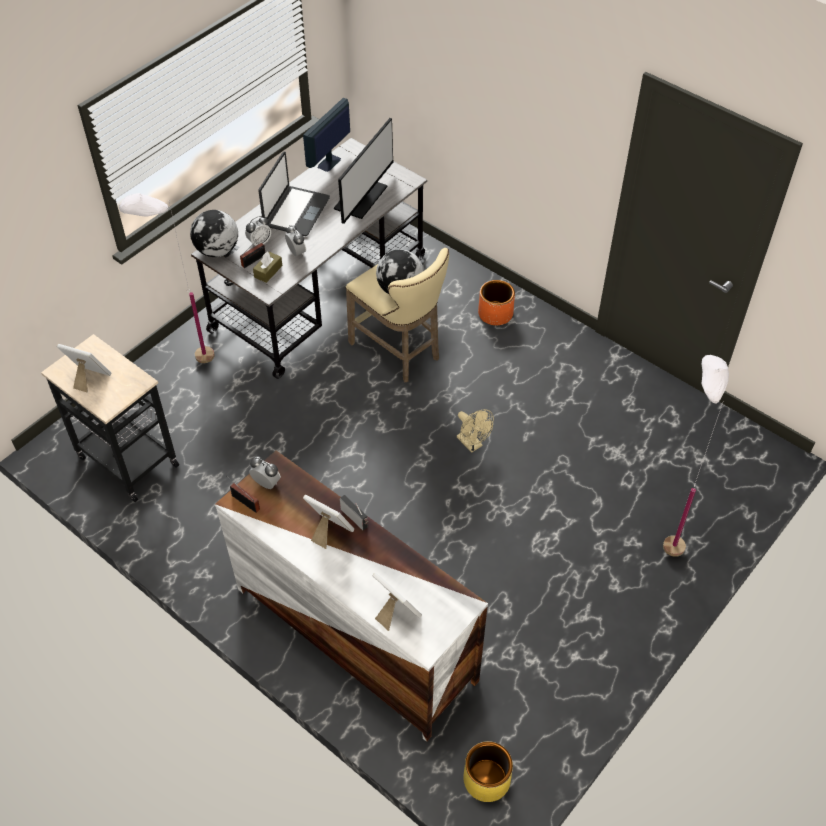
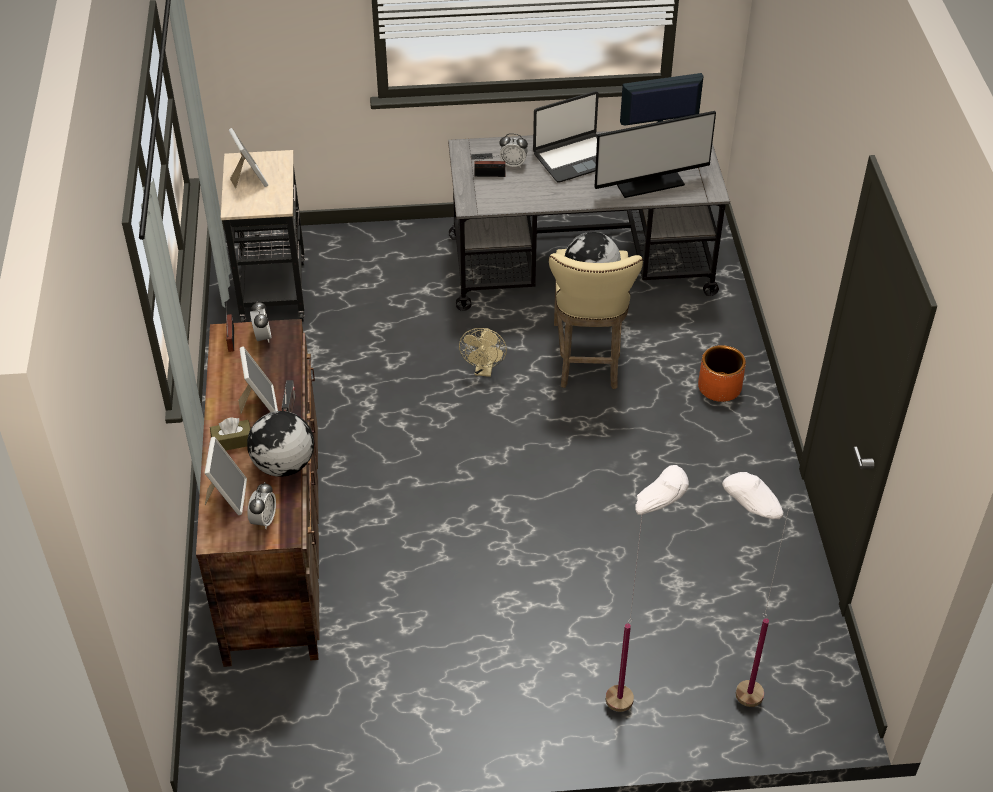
camera: 45 degrees right, 5 degrees down
(189, 363) = (406, 250): white floor lamp -> white floor lamp (726, 689)
(217, 251) = (471, 149): globe -> globe (283, 465)
(268, 271) = (490, 191): brown tissue box -> brown tissue box (232, 441)
(296, 252) = (532, 191): alarm clock -> alarm clock (264, 520)
(355, 631) = (275, 543): white cabinet -> brown cabinet
(472, 444) = (554, 478): beige fan -> beige fan (484, 370)
(487, 780) = (229, 734): yellow planter -> none

